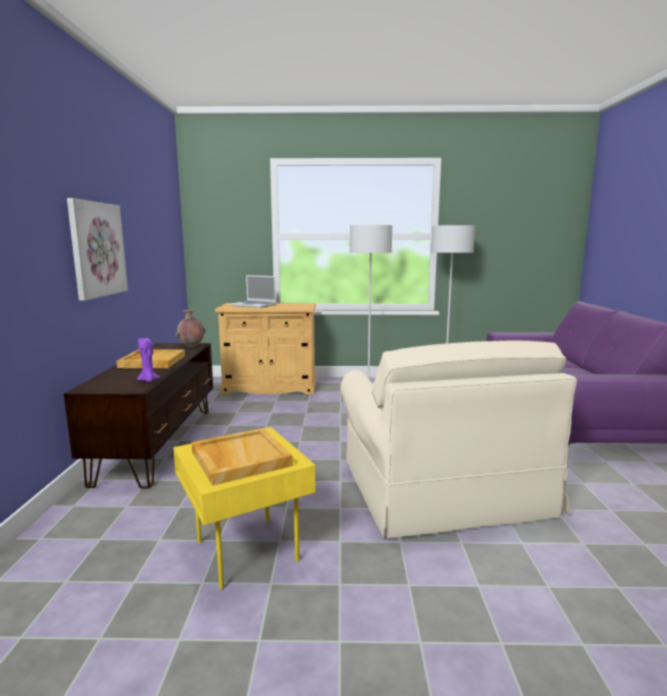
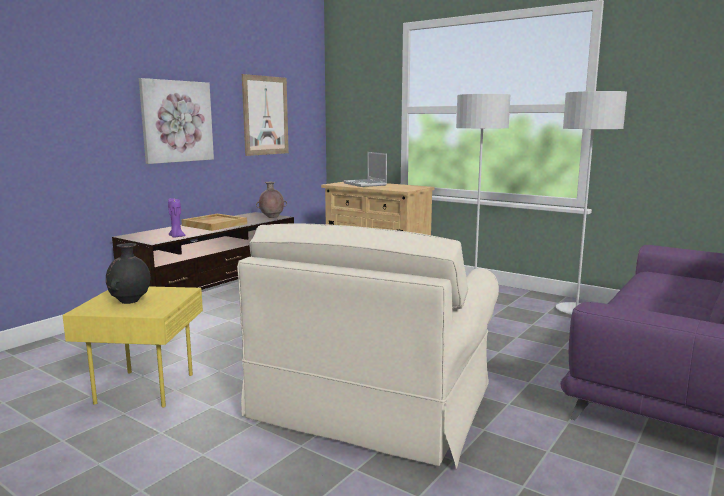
camera: 35 degrees right, 0 degrees up
(152, 241) = (265, 115): none -> picture
(239, 458) = (130, 301): beige tray -> black vase

